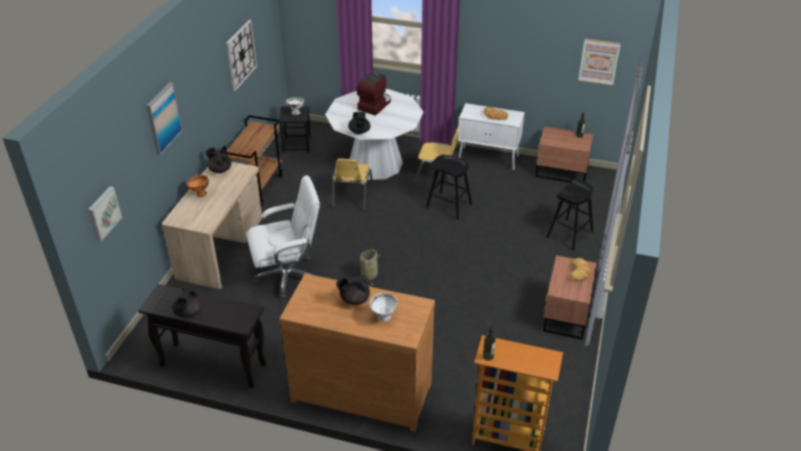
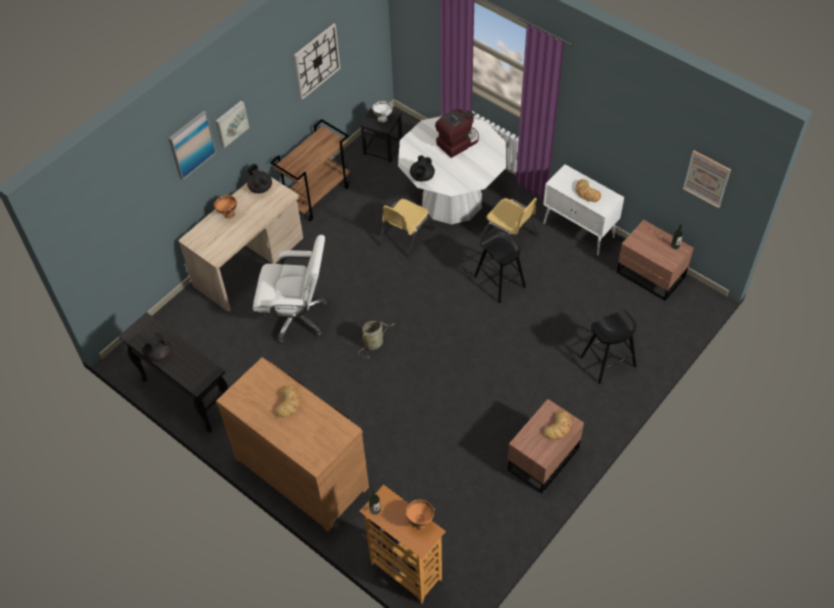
camera: 25 degrees right, 15 degrees up
(103, 213) = (104, 239): picture -> picture (231, 123)
(354, 299) = (290, 403): black teapot -> bread
(384, 318) = (305, 434): white bowl -> none
(534, 352) = (419, 521): none -> orange bowl

